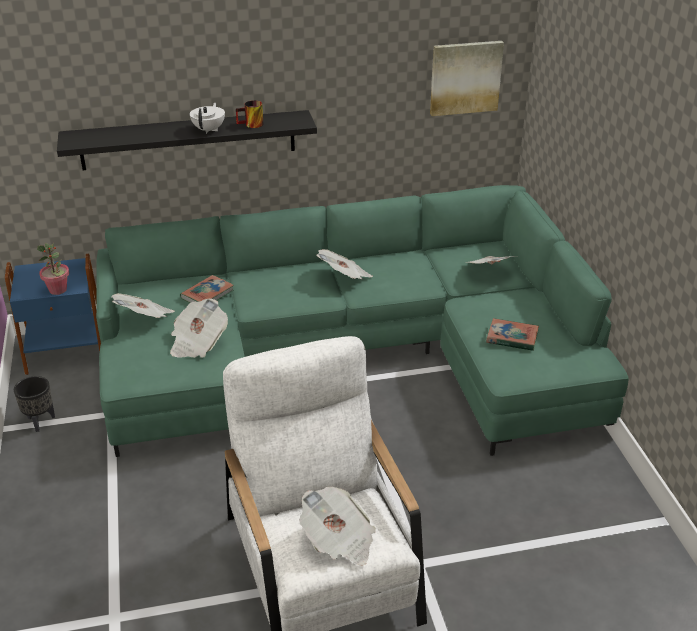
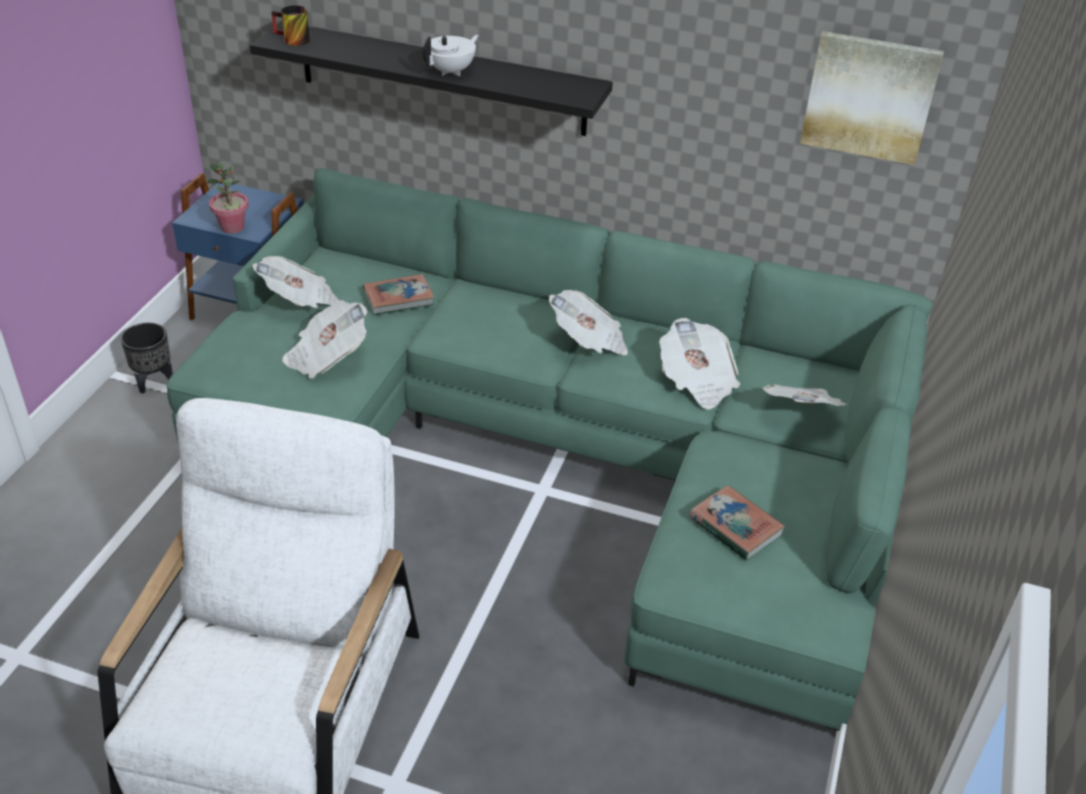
camera: 30 degrees right, 5 degrees up
(251, 125) = (511, 81): mug -> mug (291, 40)
(338, 540) = (227, 701): newspaper -> newspaper (697, 381)

